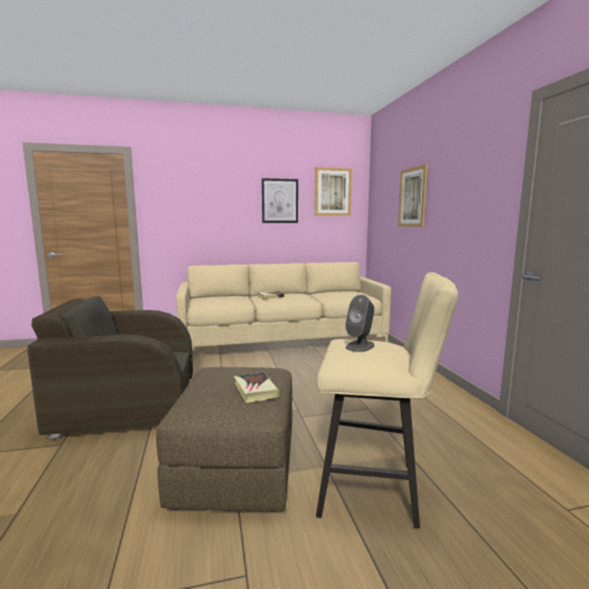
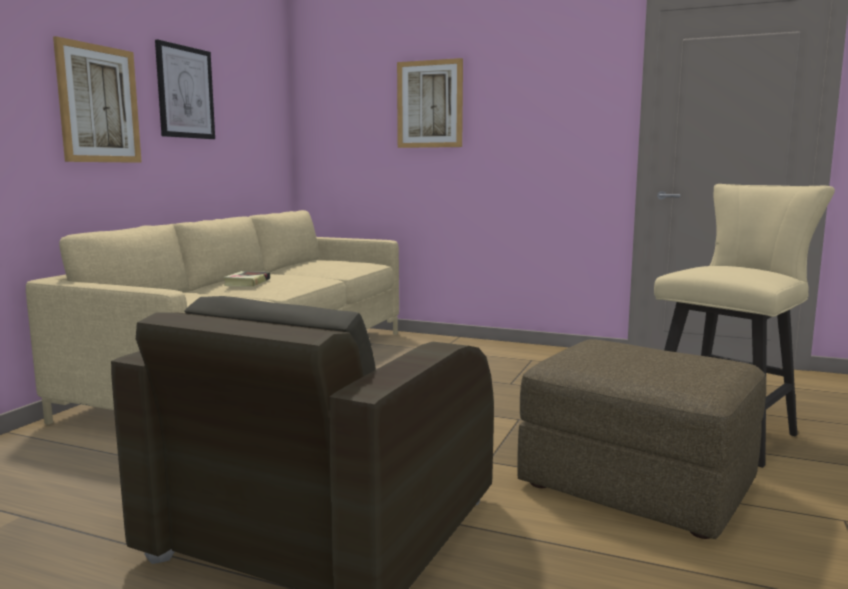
camera: 55 degrees left, 0 degrees up
(255, 390) = (667, 354): book -> none
(333, 192) = (253, 84): picture -> picture (99, 104)
(360, 346) = (730, 268): grey speaker -> none

